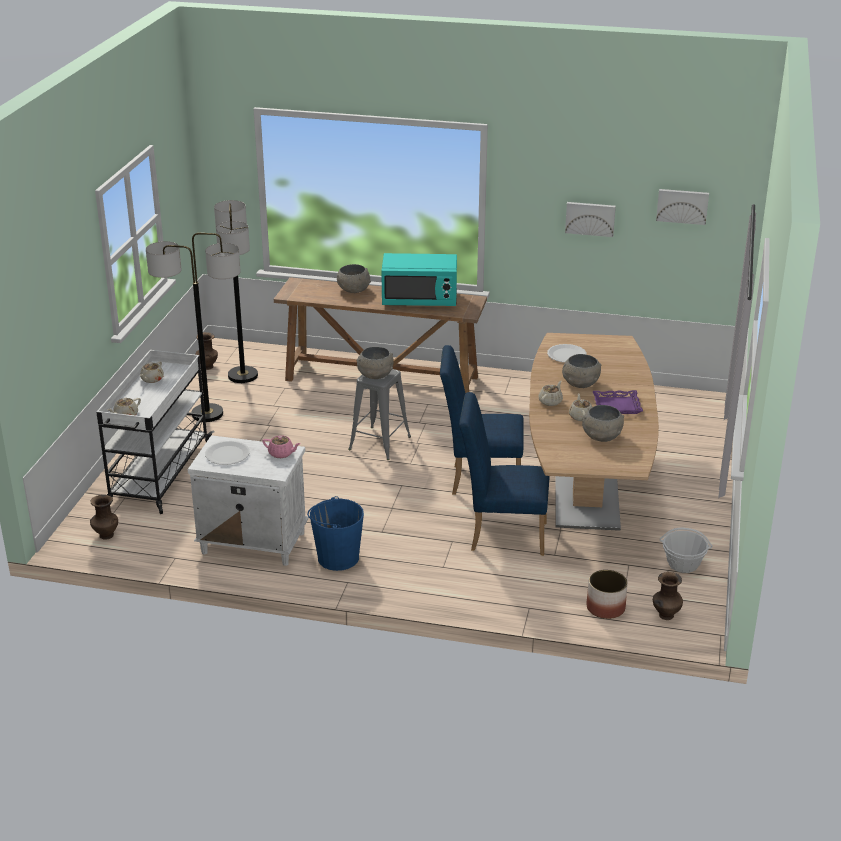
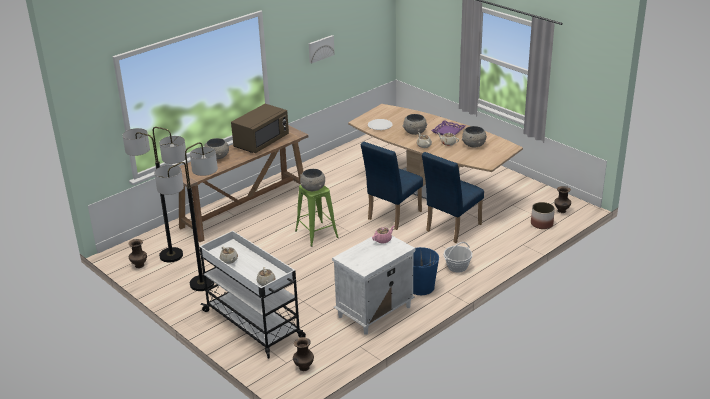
camera: 55 degrees left, 0 degrees up
(227, 454) = (363, 258): white plate -> none
(379, 443) = (316, 234): grey stool -> green stool
(420, 300) = (261, 142): turquoise microwave -> brown microwave
(682, 206) = (362, 21): picture -> none
(683, 564) = (525, 191): basket -> basket (457, 267)

